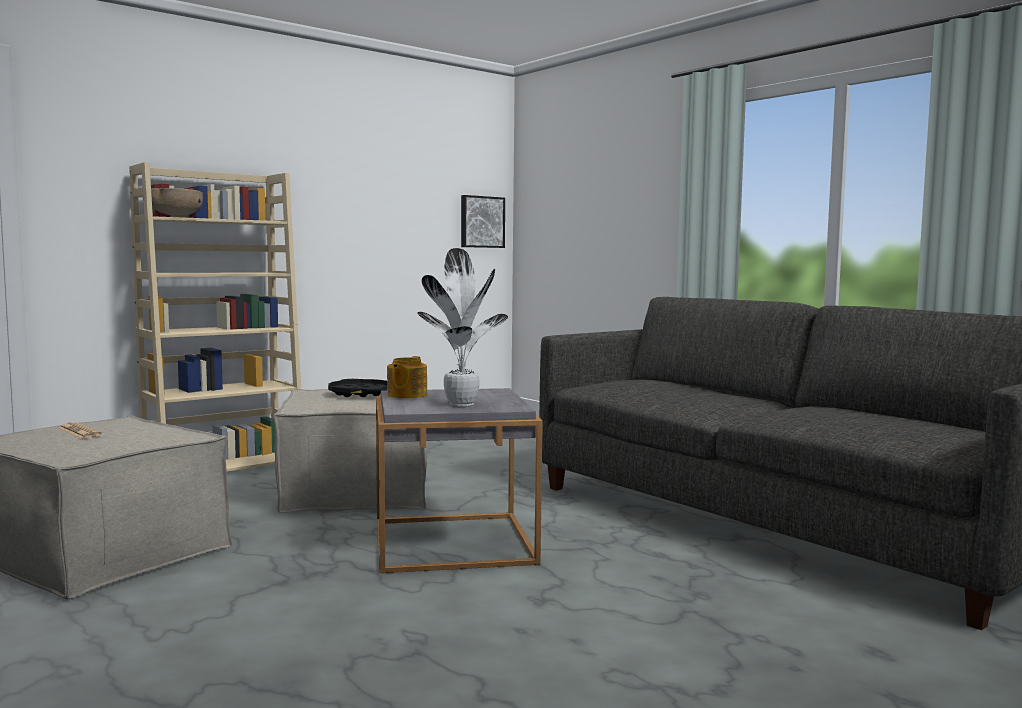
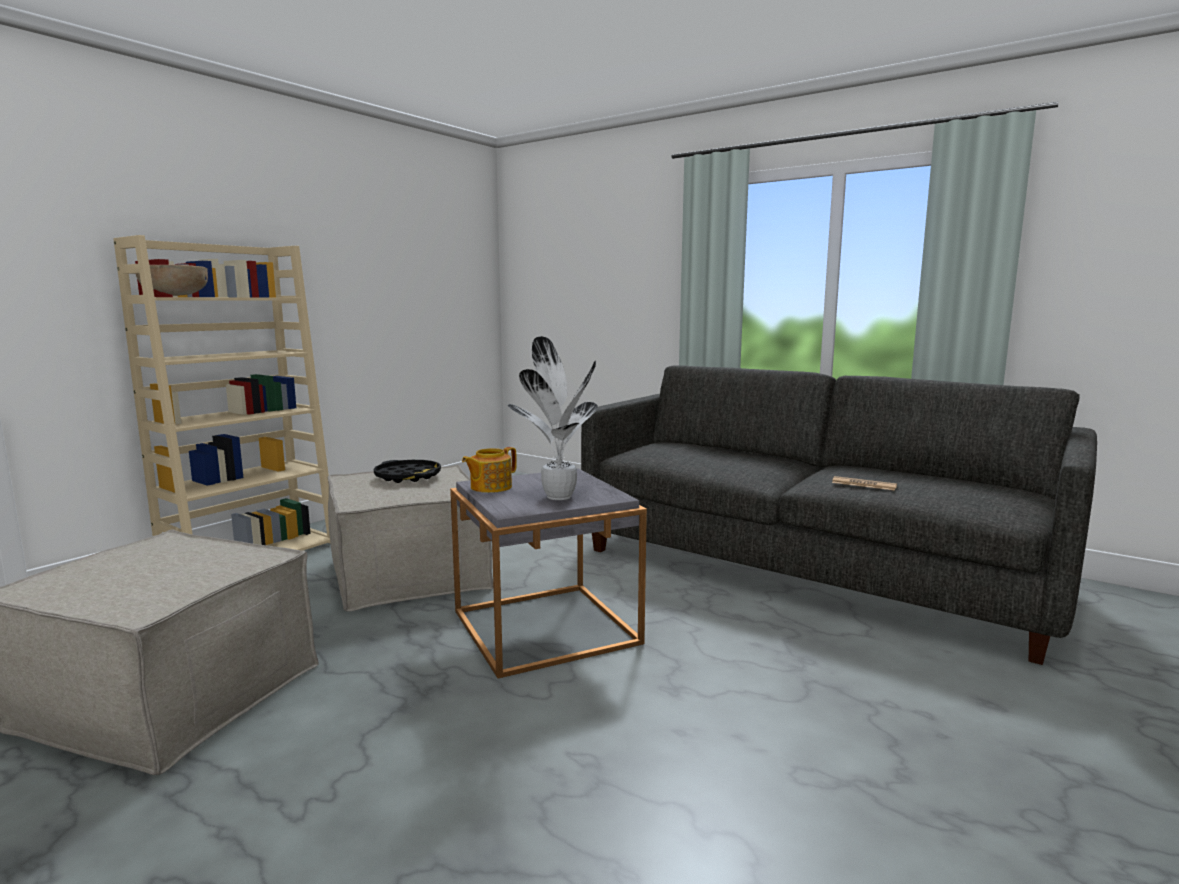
camera: 15 degrees left, 5 degrees up
(79, 432) = (126, 565): newspaper -> newspaper (863, 484)
(406, 395) = (490, 487): teapot -> teapot turned 45 degrees clockwise
(481, 222) = (473, 290): picture -> none

